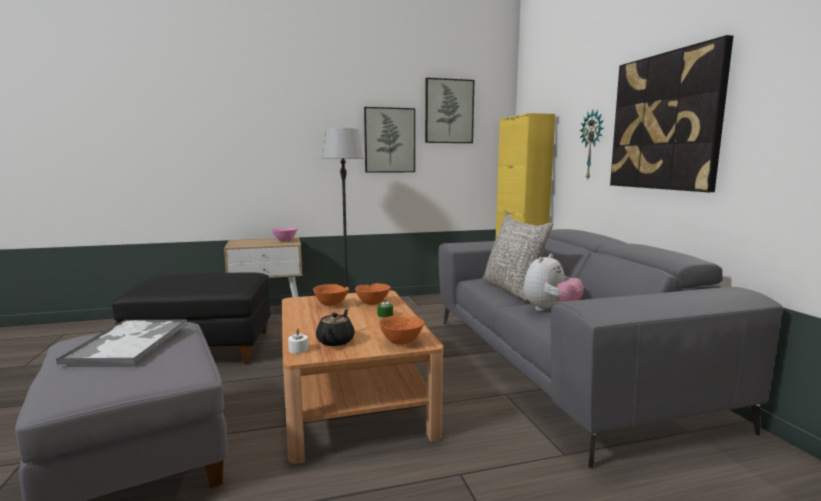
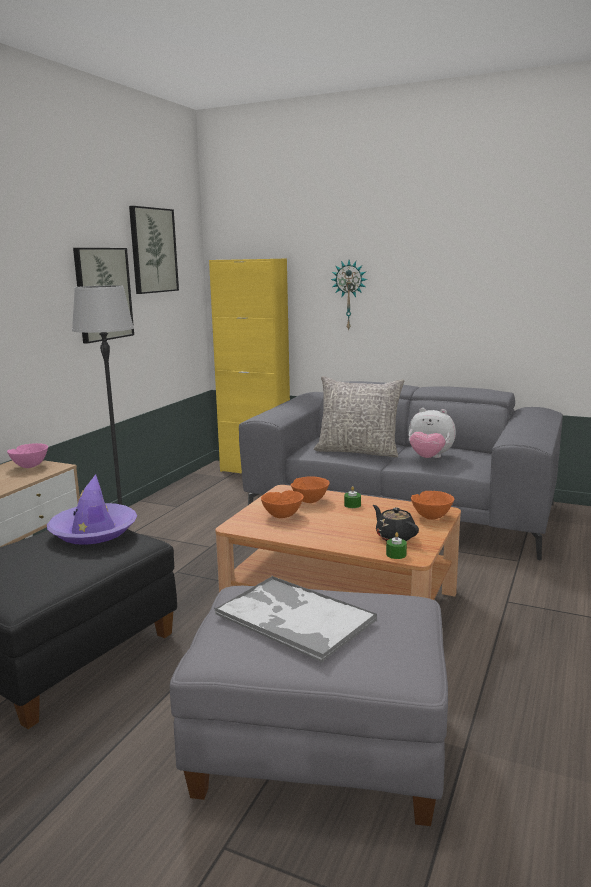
camera: 50 degrees left, 5 degrees up
(233, 276) = (93, 531): none -> purple hat
(298, 349) = (396, 554): white candle -> green candle
(550, 310) = (429, 458): plush toy -> plush toy turned 120 degrees clockwise
(665, 122) = (441, 279): picture -> none

